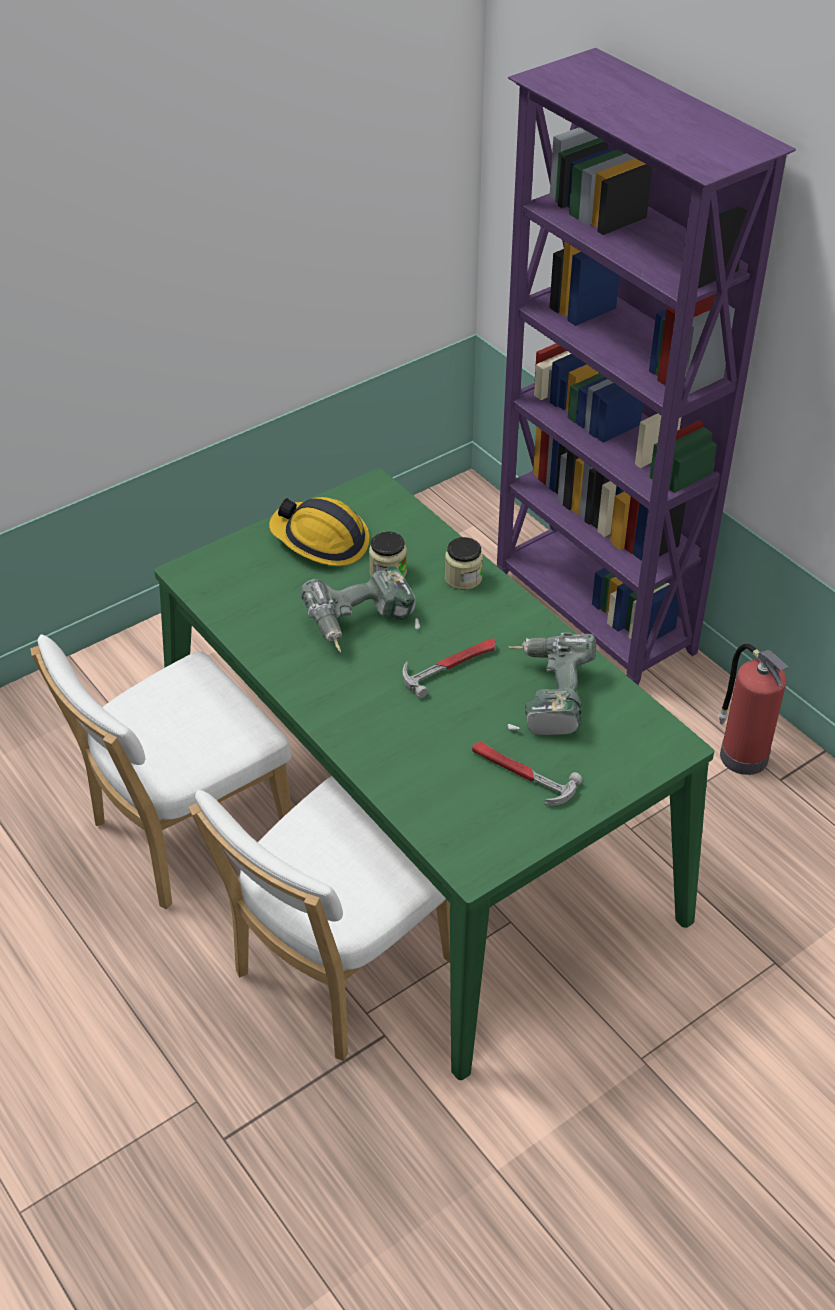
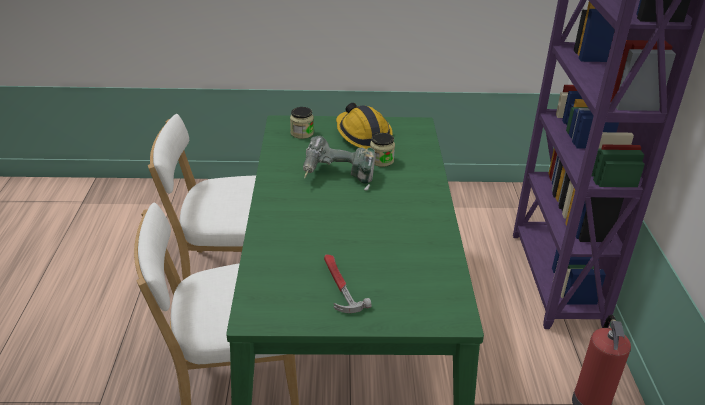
camera: 35 degrees right, 10 degrees down
(450, 666) = (363, 214): hammer -> none
(463, 578) = (420, 179): jar -> jar (302, 133)
(547, 697) = (403, 255): power drill -> none

